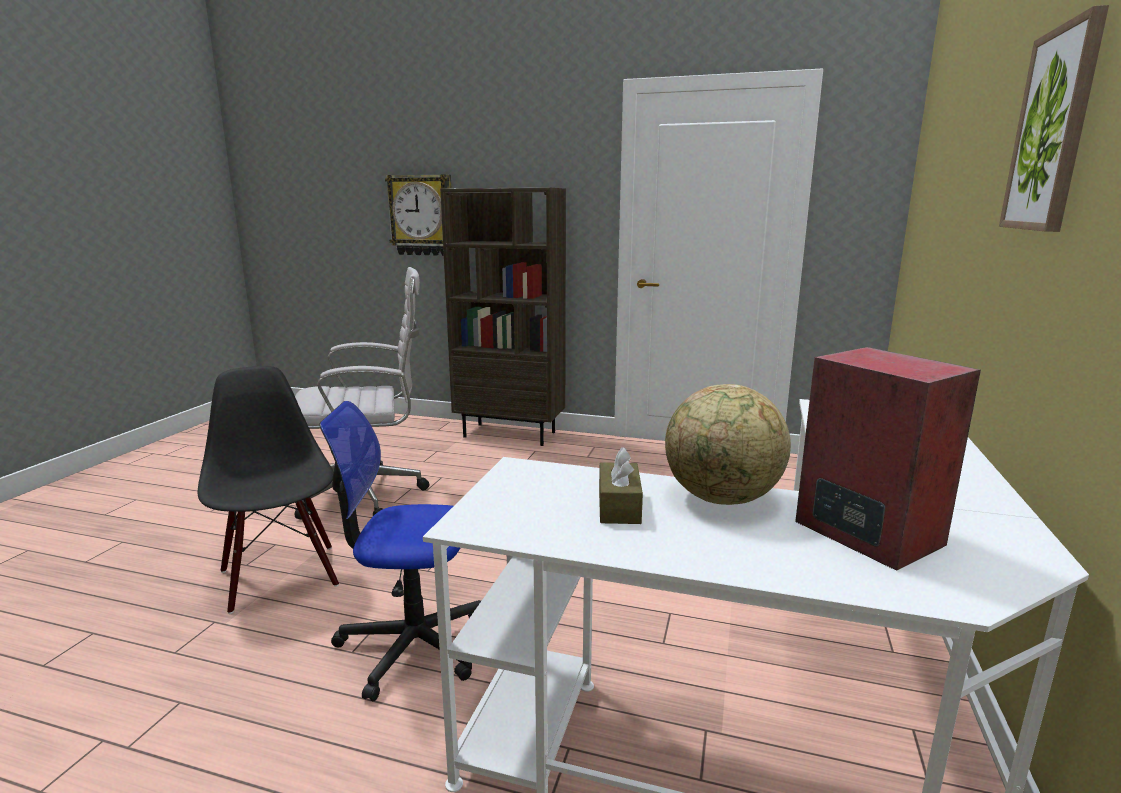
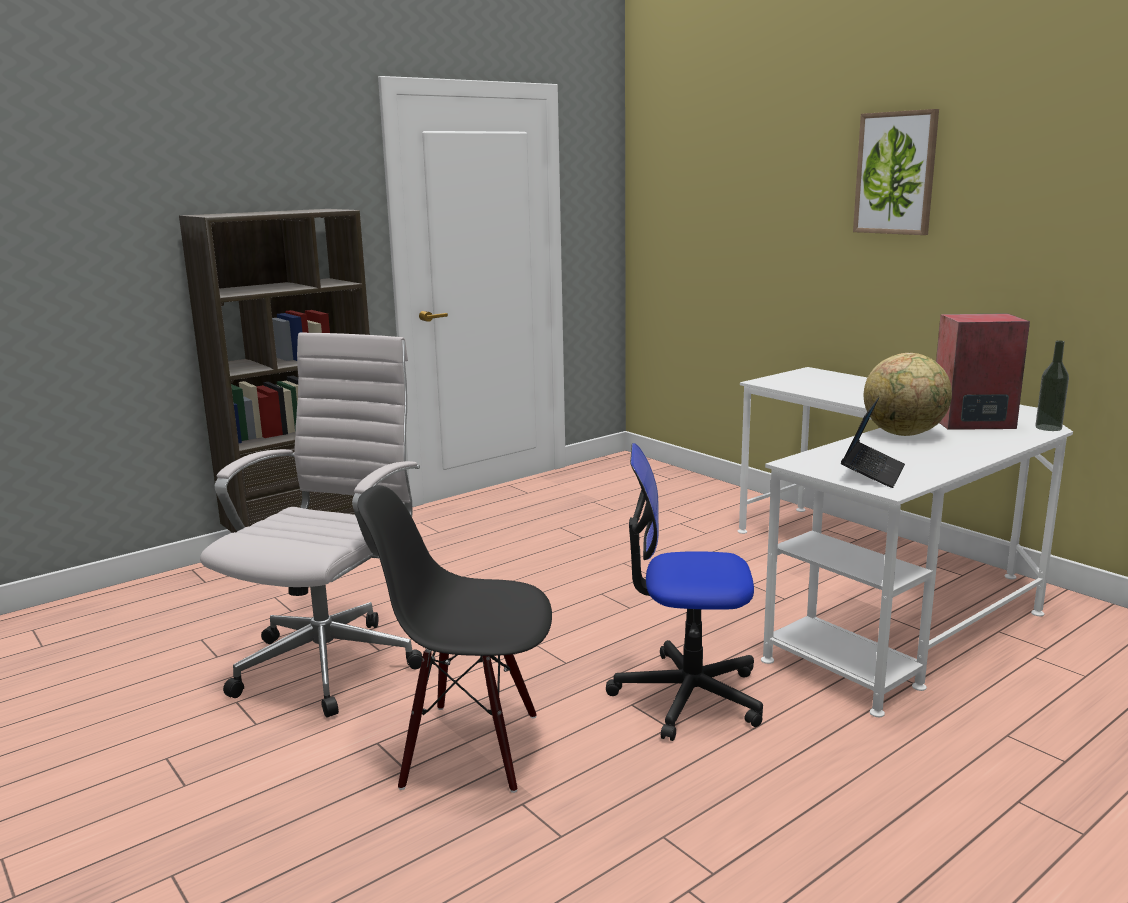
camera: 55 degrees left, 0 degrees up
(412, 644) = (687, 695): office chair -> office chair turned 60 degrees clockwise
(422, 215) = (104, 260): wall clock -> none
(521, 507) = (872, 473): none -> laptop
(619, 506) = (893, 454): brown tissue box -> none
(959, 598) = (1048, 428): none -> bottle

